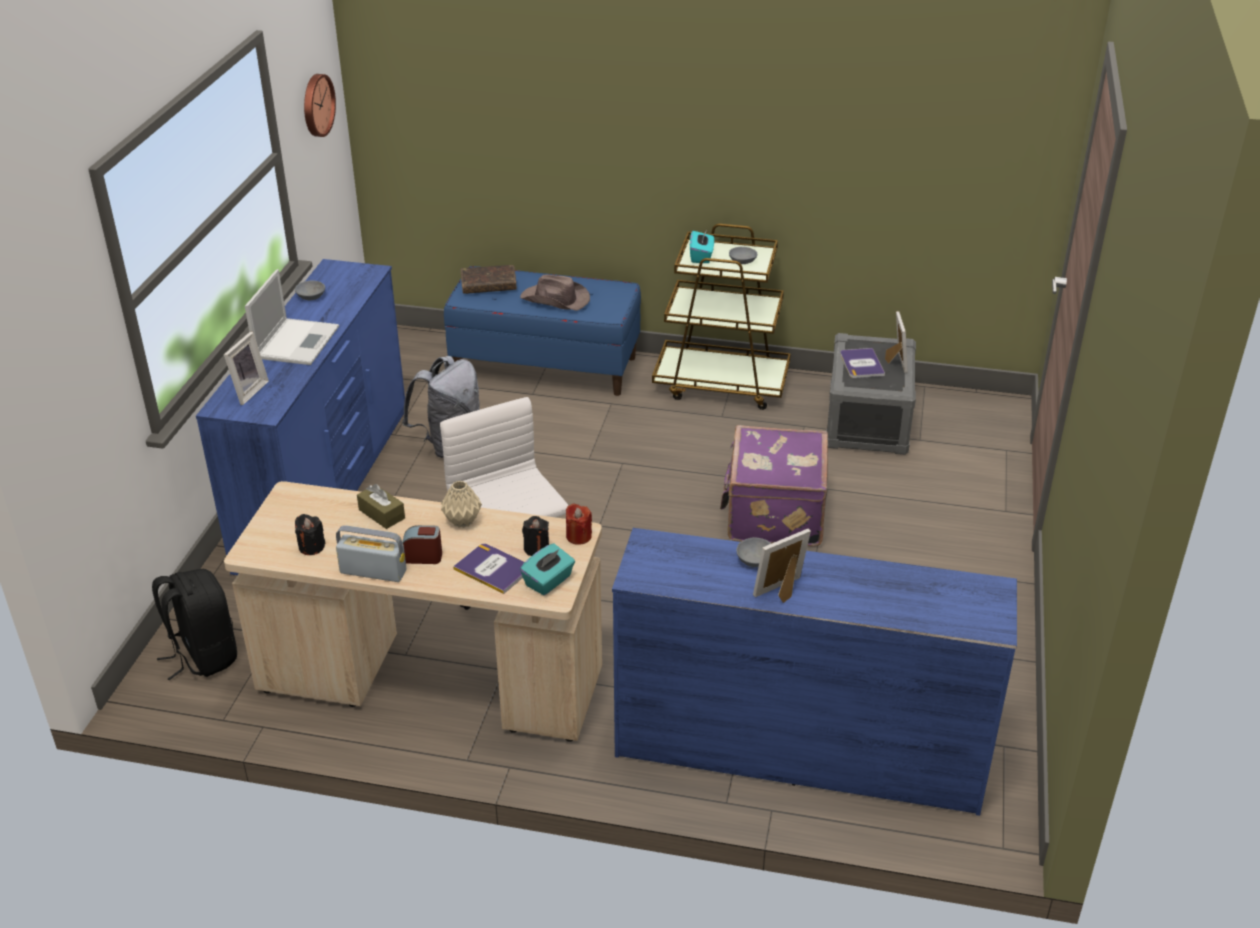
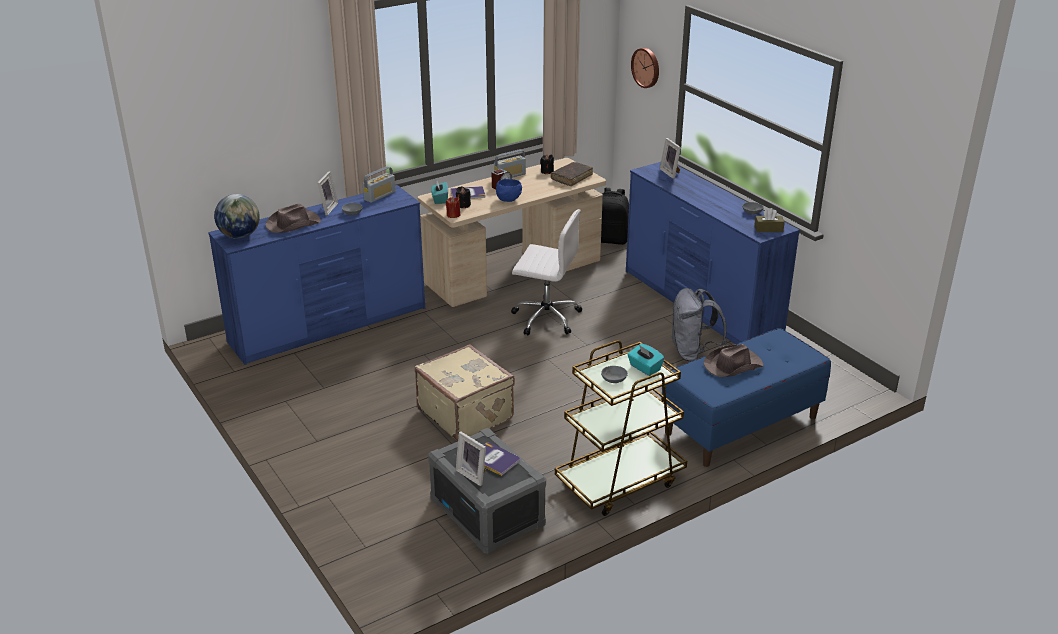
camera: 135 degrees right, 5 degrees down
(297, 341) = (703, 195): laptop -> none
(316, 105) = (886, 168): wall clock -> wall clock (646, 67)
(382, 514) = (544, 188): brown tissue box -> brown tissue box (768, 229)
(463, 521) = (508, 200): beige vase -> blue bowl
(489, 285) = (787, 352): brown book -> brown book (571, 178)
(671, 575) = (379, 196): none -> radio
(773, 514) = (466, 413): purple suitcase -> beige suitcase
(867, 587) = (292, 224): none -> brown hat
(970, 605) = (240, 236): none -> globe

